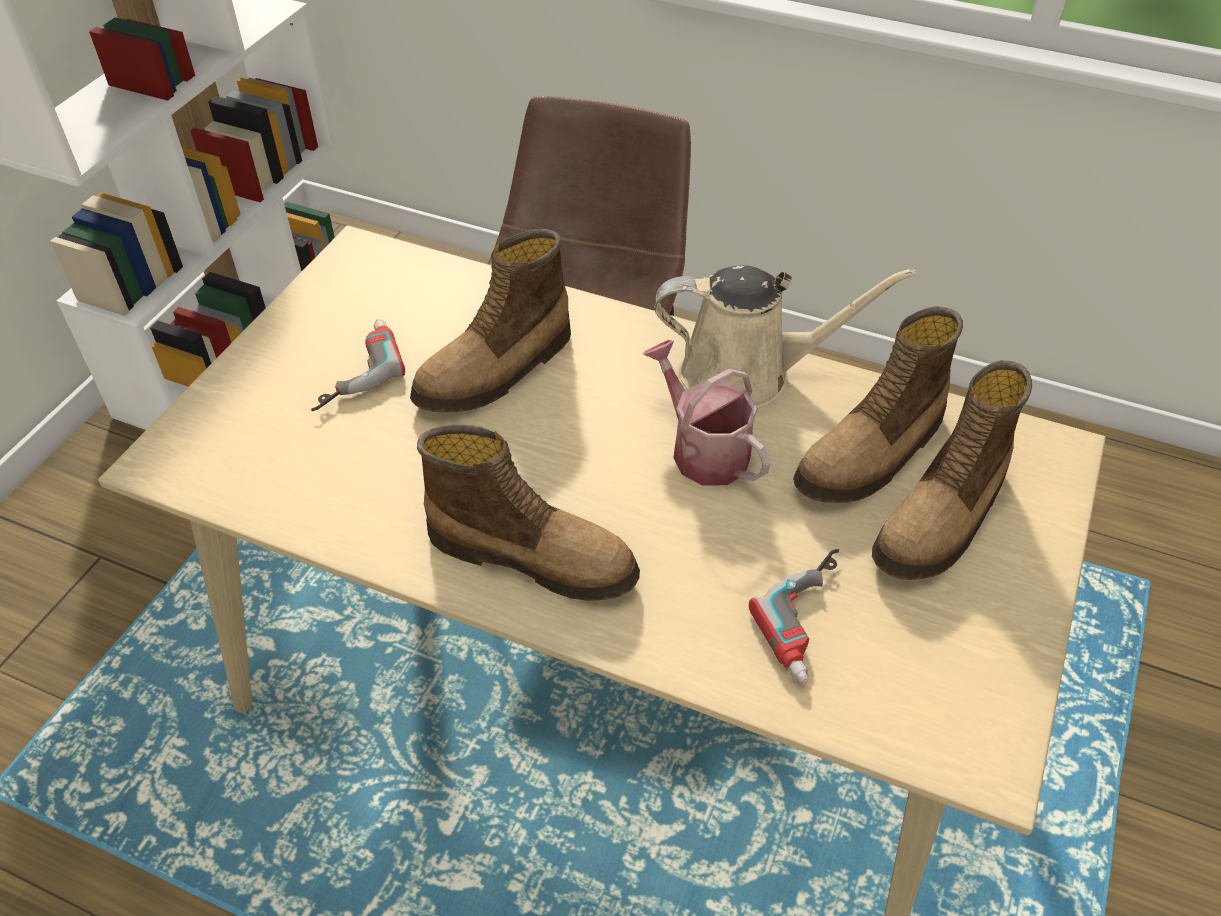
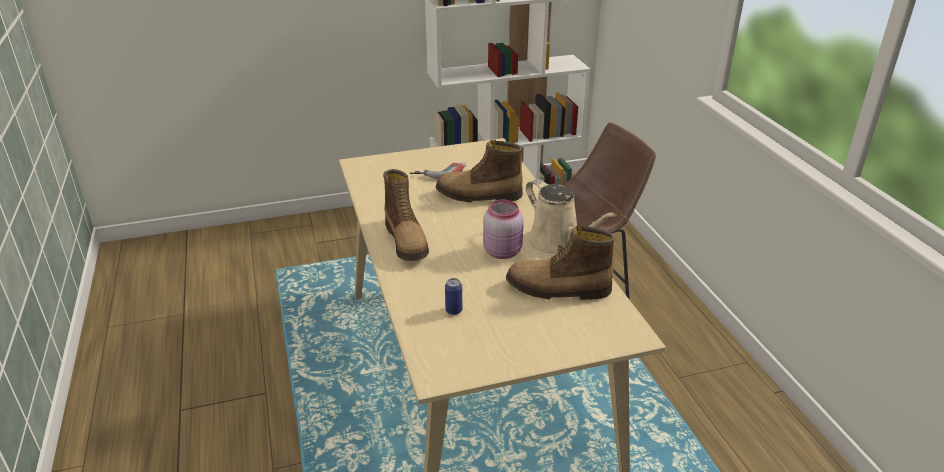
camera: 50 degrees right, 15 degrees down
(703, 449) = (503, 251): watering can -> pink jar
(816, 621) = (453, 310): power drill -> can
(943, 519) = (547, 320): boot -> none

